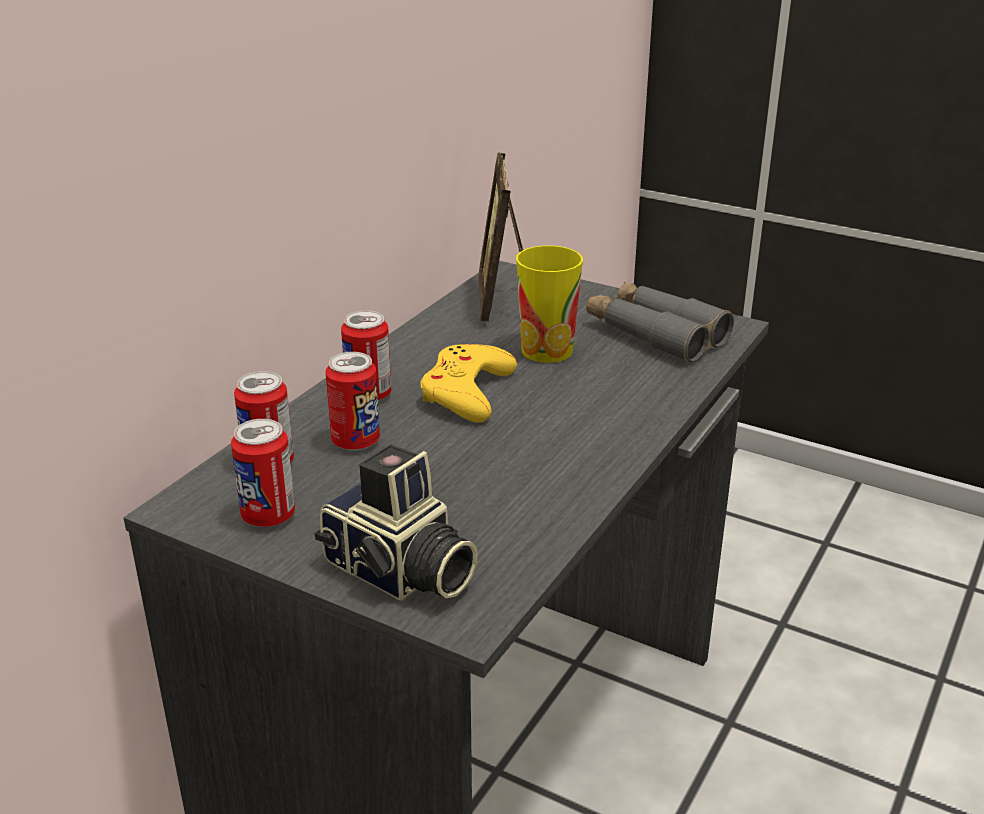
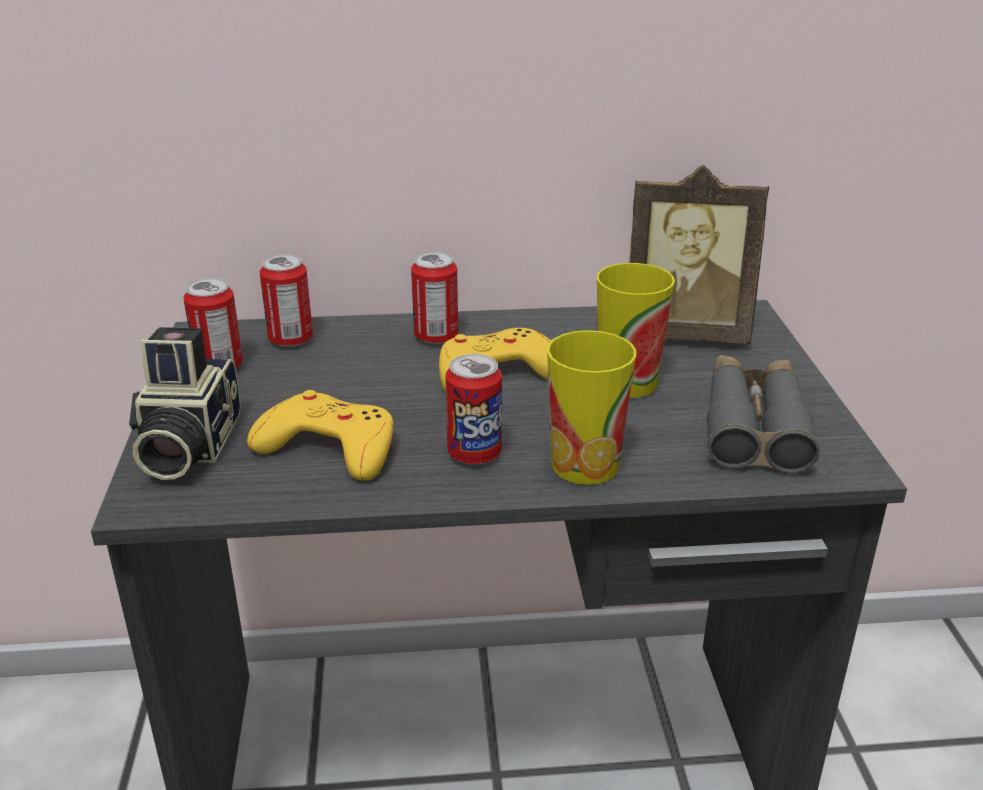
camera: 55 degrees right, 0 degrees up
(355, 441) = (359, 358): can -> can (474, 454)
(487, 501) = (329, 447): none -> yellow game controller
(506, 303) = (685, 333): picture frame -> picture frame turned 135 degrees counterclockwise
(636, 407) = (585, 465): none -> cup

